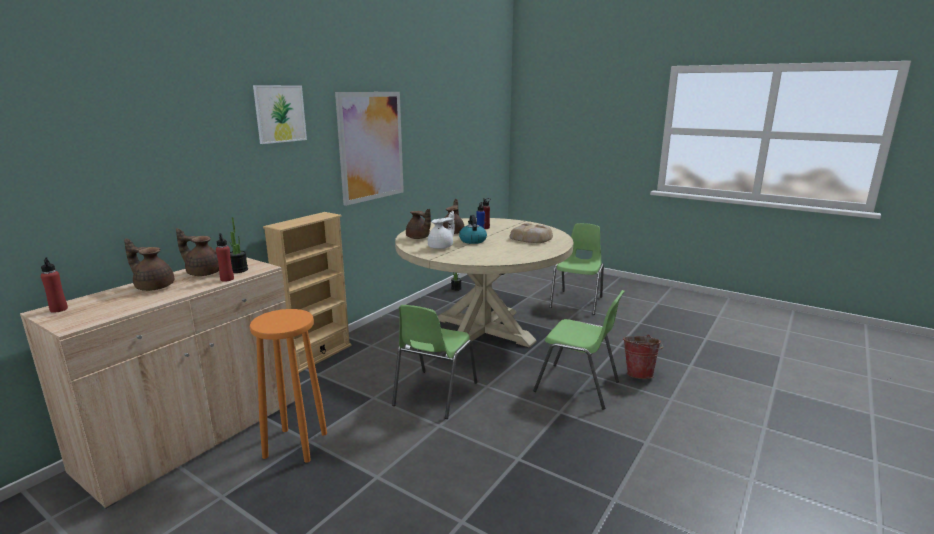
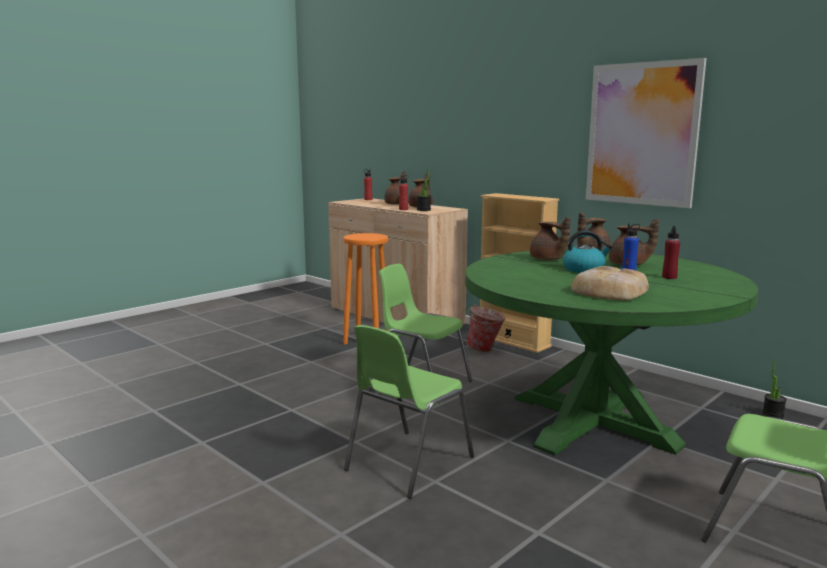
camera: 100 degrees right, 5 degrees down
(280, 114) = (529, 91): picture -> none
(441, 247) = (547, 259): white teapot -> brown teapot
(482, 330) = (593, 420): beige dining table -> green dining table
(639, 374) = (427, 526): bucket -> bucket (485, 350)

